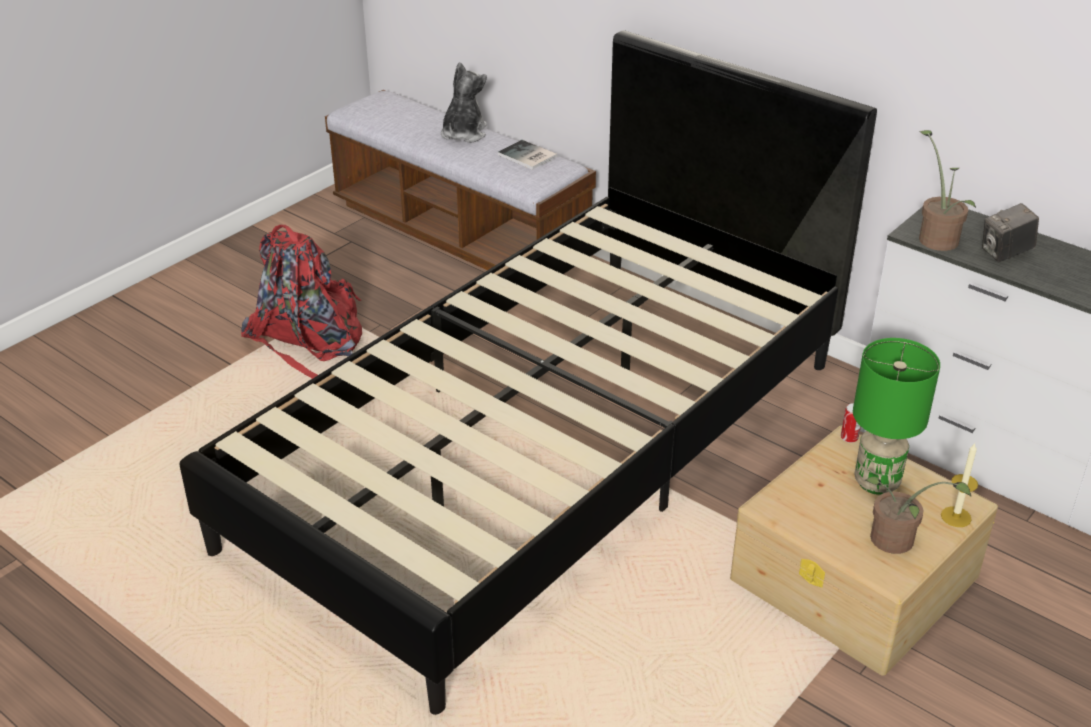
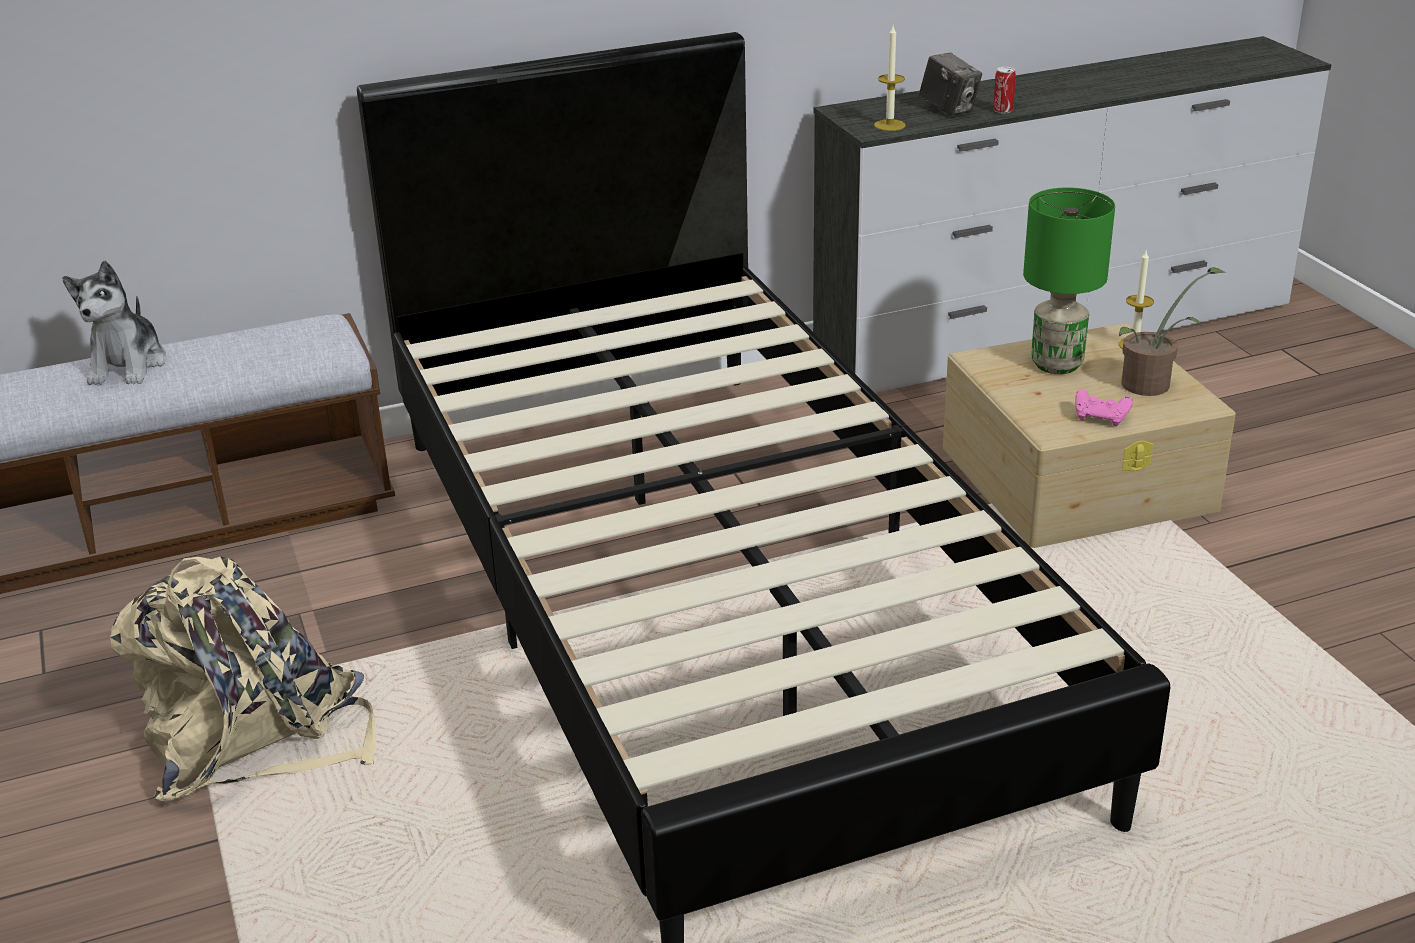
camera: 60 degrees left, 5 degrees down
(310, 341) = (254, 738): red backpack -> beige backpack
(463, 133) = (128, 365): plush toy -> plush toy turned 135 degrees counterclockwise
(527, 157) = (264, 338): book -> none
(812, 527) = (1101, 418): none -> pink game controller
(849, 437) = (976, 355): can -> can (1003, 110)
(936, 237) = (889, 125): potted plant -> candle
(1005, 253) = (949, 109): camera -> camera turned 45 degrees counterclockwise

